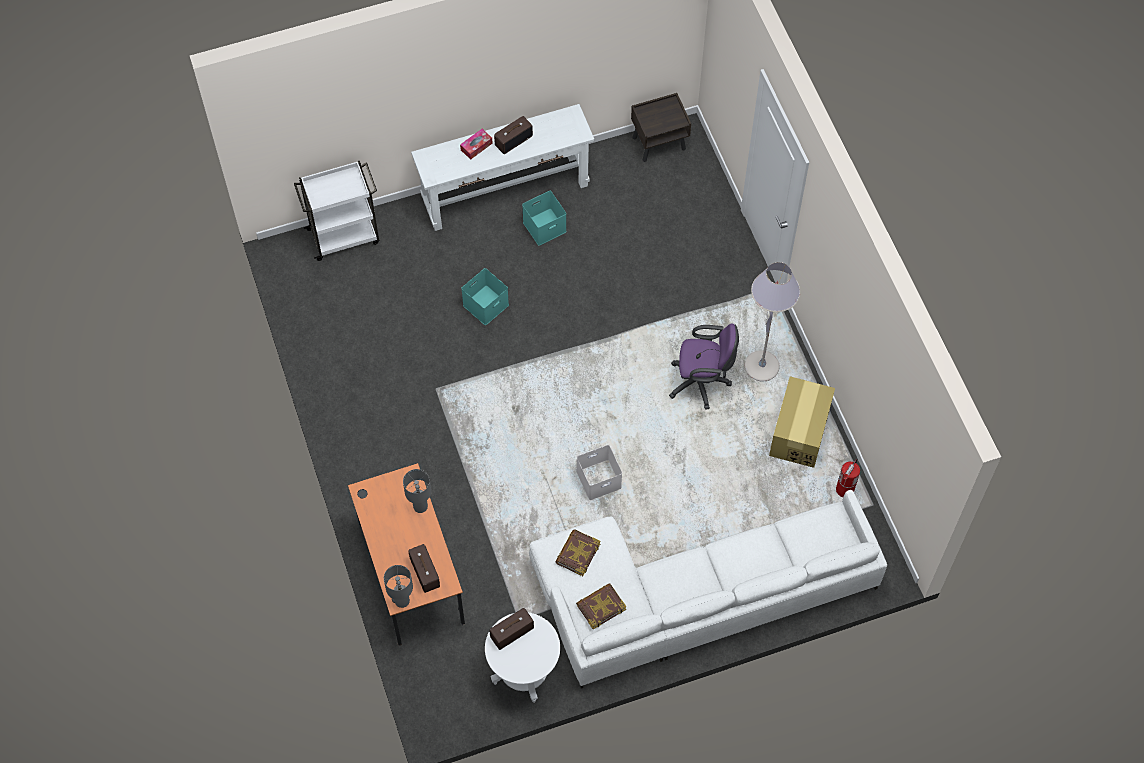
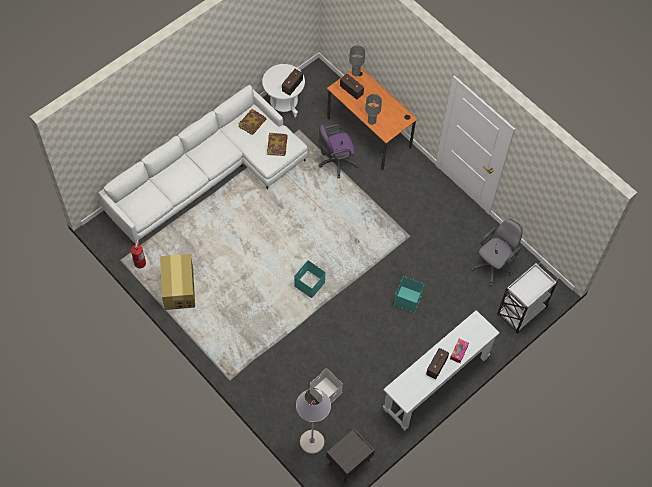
camera: 155 degrees right, 0 degrees up
(342, 307) = (494, 265): none -> grey office chair
(545, 226) = (397, 368): turquoise storage box -> turquoise storage box (309, 285)
(598, 481) = (288, 217): white storage box -> white storage box (325, 391)
(702, 382) = (250, 298): purple office chair -> purple office chair (336, 162)
(762, 366) = (217, 322): grey floor lamp -> grey floor lamp (311, 442)

